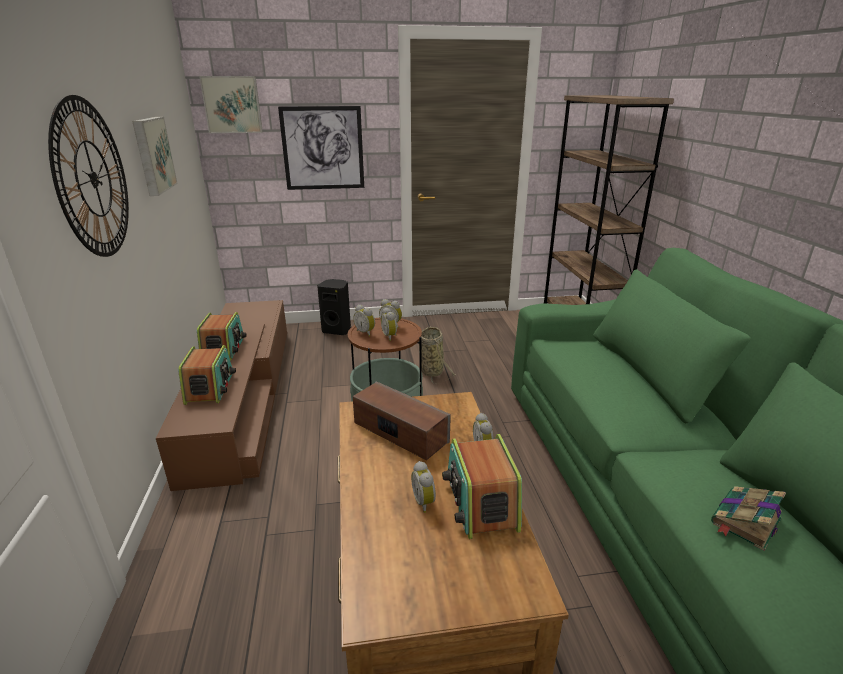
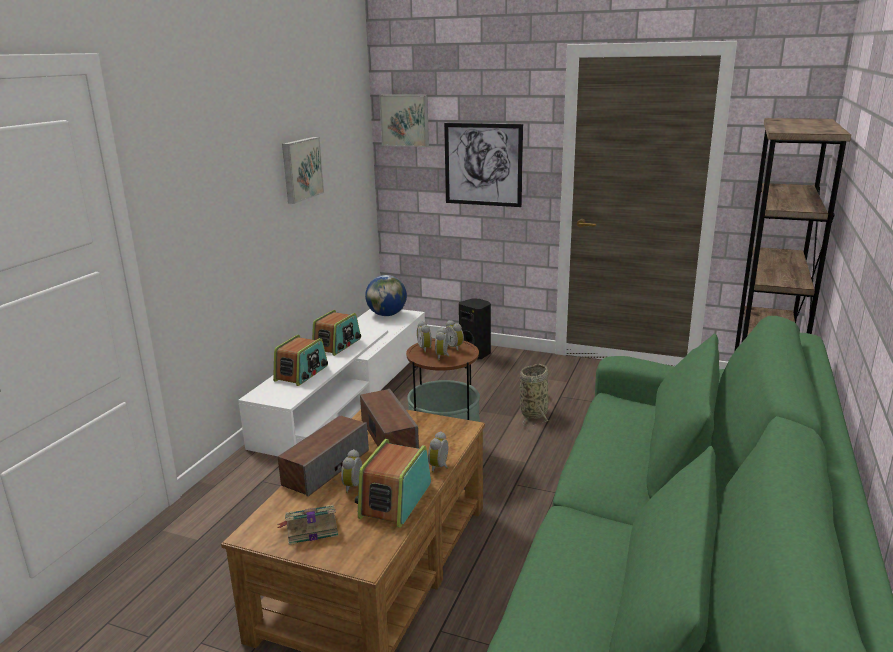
camera: 30 degrees right, 5 degrees down
(93, 179) = (225, 191): wall clock -> none
(242, 395) = (348, 392): brown tv stand -> white tv stand
(247, 309) = (387, 314): none -> globe
(370, 490) = (325, 467): none -> speaker
(745, 522) = (575, 576): book -> book (310, 528)

